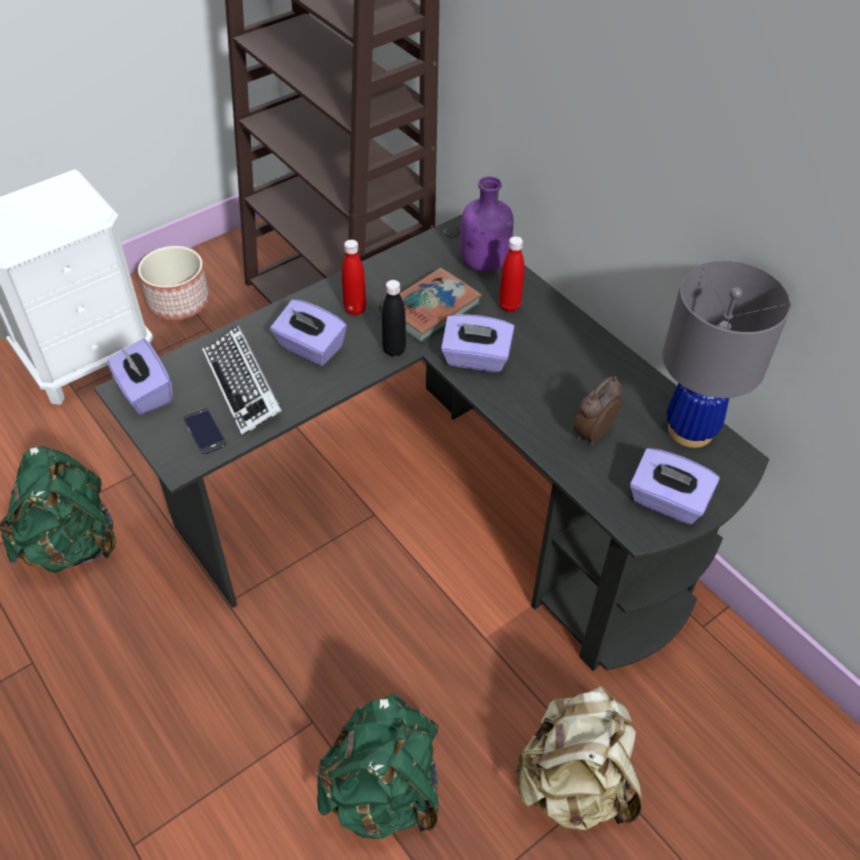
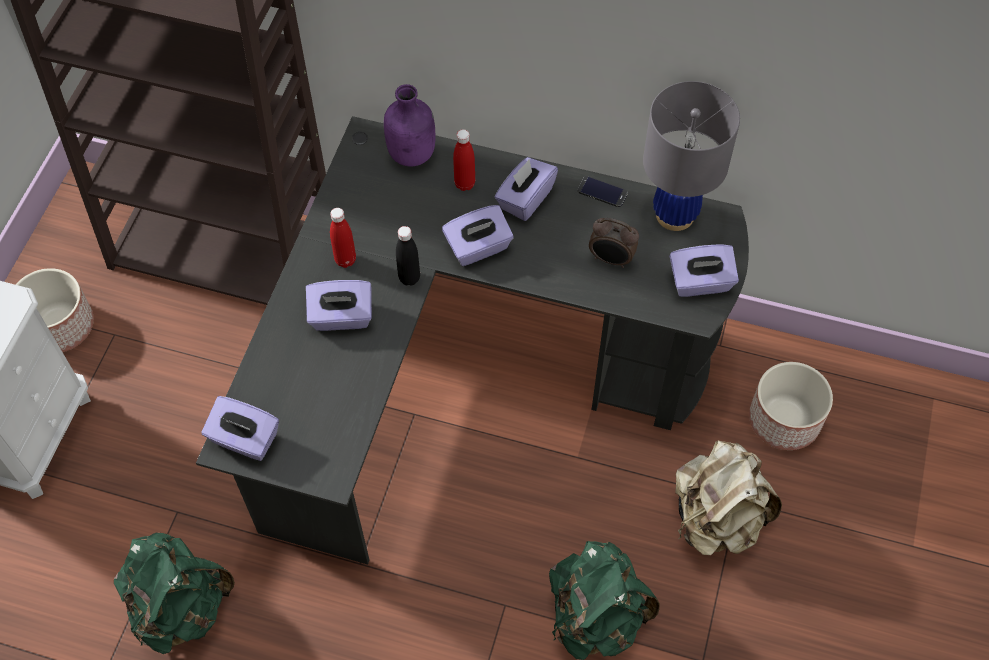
camera: 35 degrees left, 10 degrees up
(204, 431) = (326, 440): phone -> phone (602, 192)
(242, 385) = (318, 383): keyboard -> none
(430, 309) = (406, 224): book -> none
(553, 344) = (525, 199): none -> purple tissue box
(592, 433) = (611, 259): alarm clock -> alarm clock turned 75 degrees counterclockwise
(719, 737) = (784, 420): none -> planter

